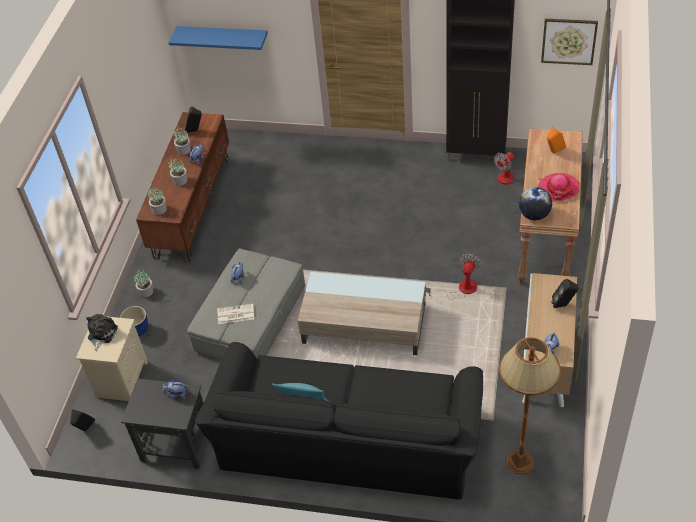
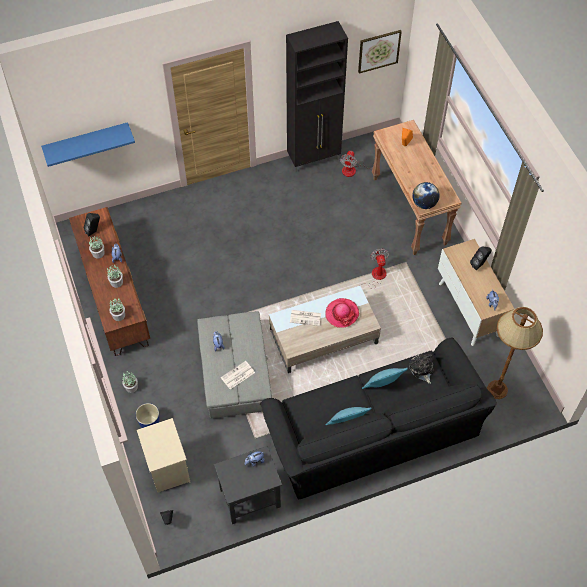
camera: 35 degrees left, 10 degrees up
(101, 334) = (156, 442): plush toy -> plush toy (422, 369)
(345, 290) = (306, 317): none -> newspaper
(370, 387) = (382, 386): none -> turquoise pillow
(558, 188) = (427, 174): hat -> hat (342, 313)

